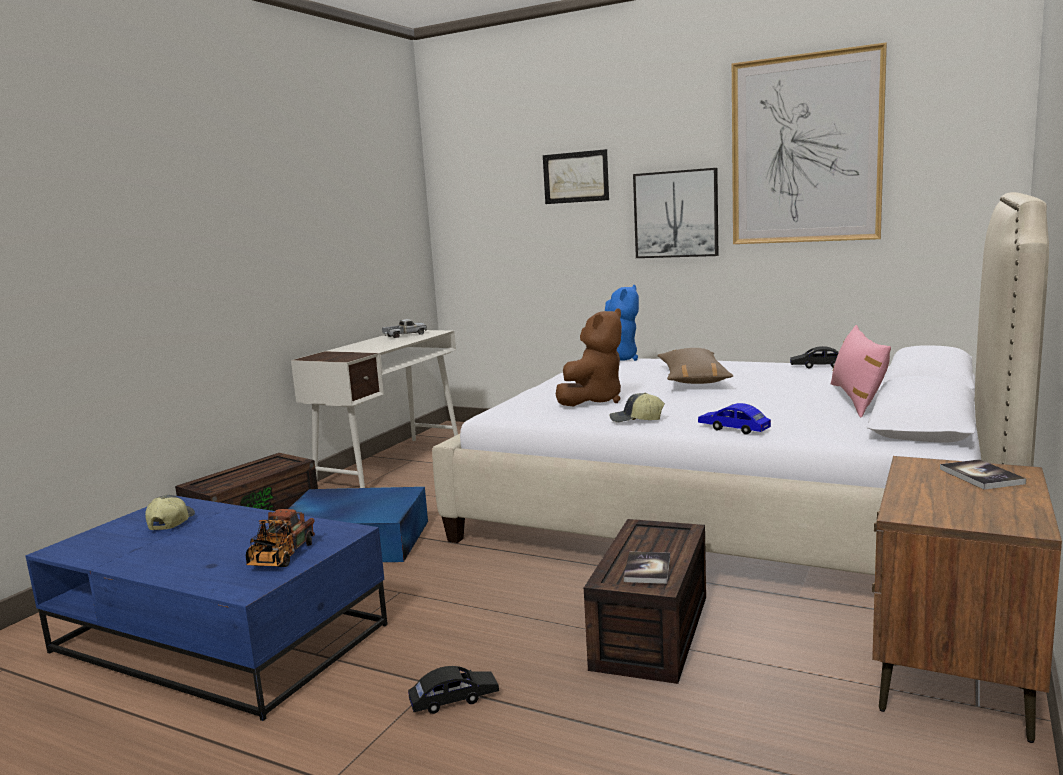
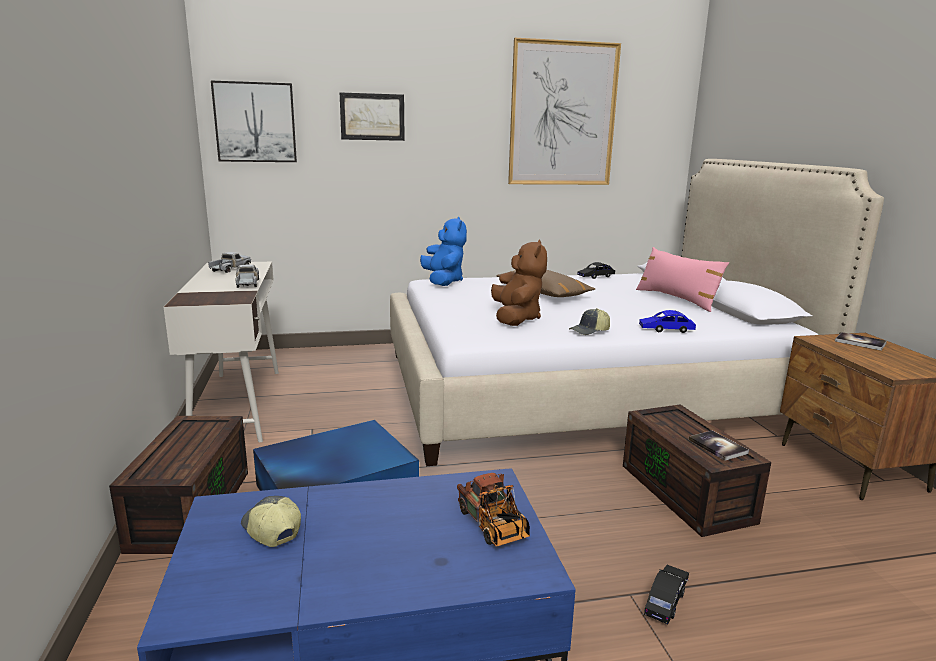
camera: 40 degrees left, 5 degrees up
(385, 347) = (247, 283): none -> toy truck
(676, 214) = (463, 157): picture -> picture (255, 122)

